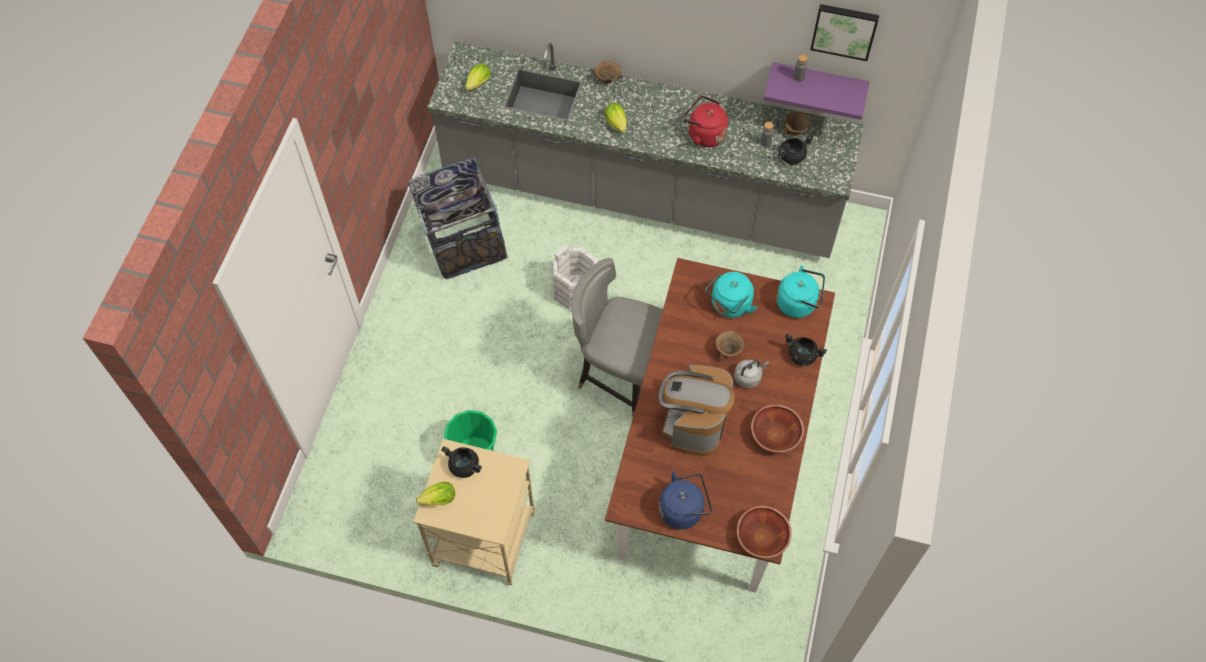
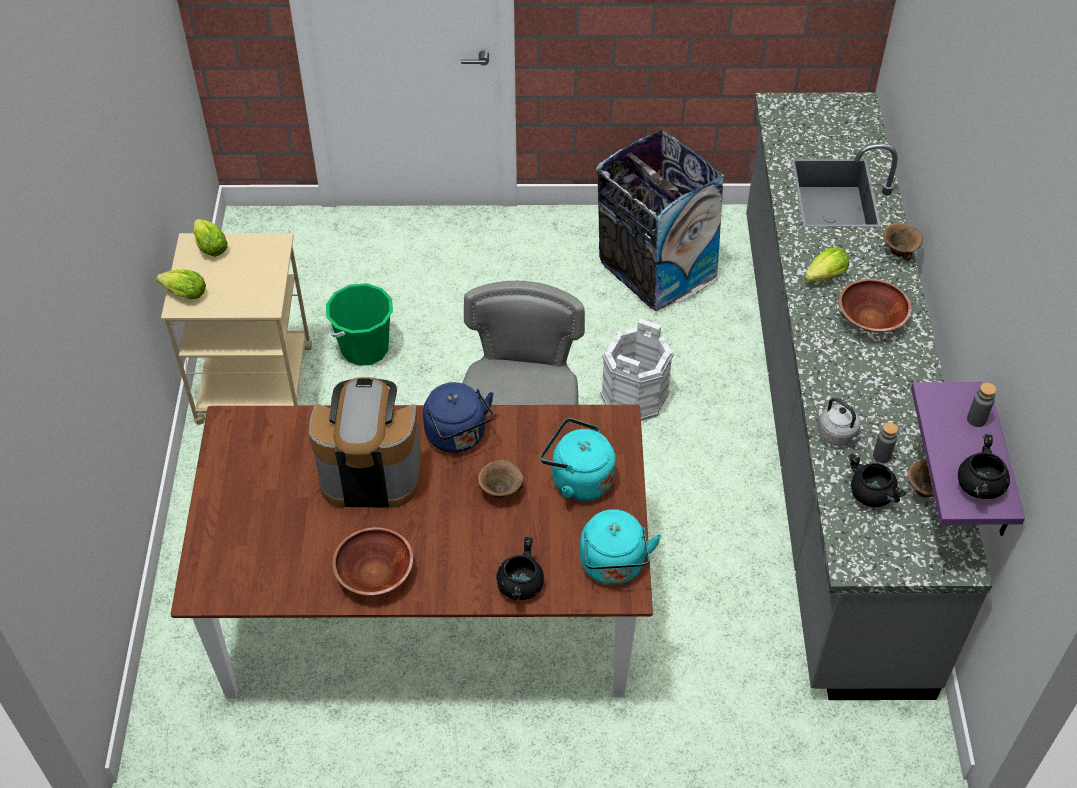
camera: 75 degrees right, 10 degrees down
(464, 466) = (259, 260): black cooking pot -> black cooking pot (980, 486)
(477, 85) = (815, 128): lettuce -> lettuce (182, 293)
(683, 509) = (234, 486): blue kettle -> blue kettle (458, 436)
(704, 134) = (858, 378): red kettle -> none
(748, 377) = (463, 524): grey kettle -> grey kettle (839, 435)
(762, 537) = (206, 585): brown bowl -> brown bowl (870, 319)
(844, 30) = (1041, 396): picture -> none

